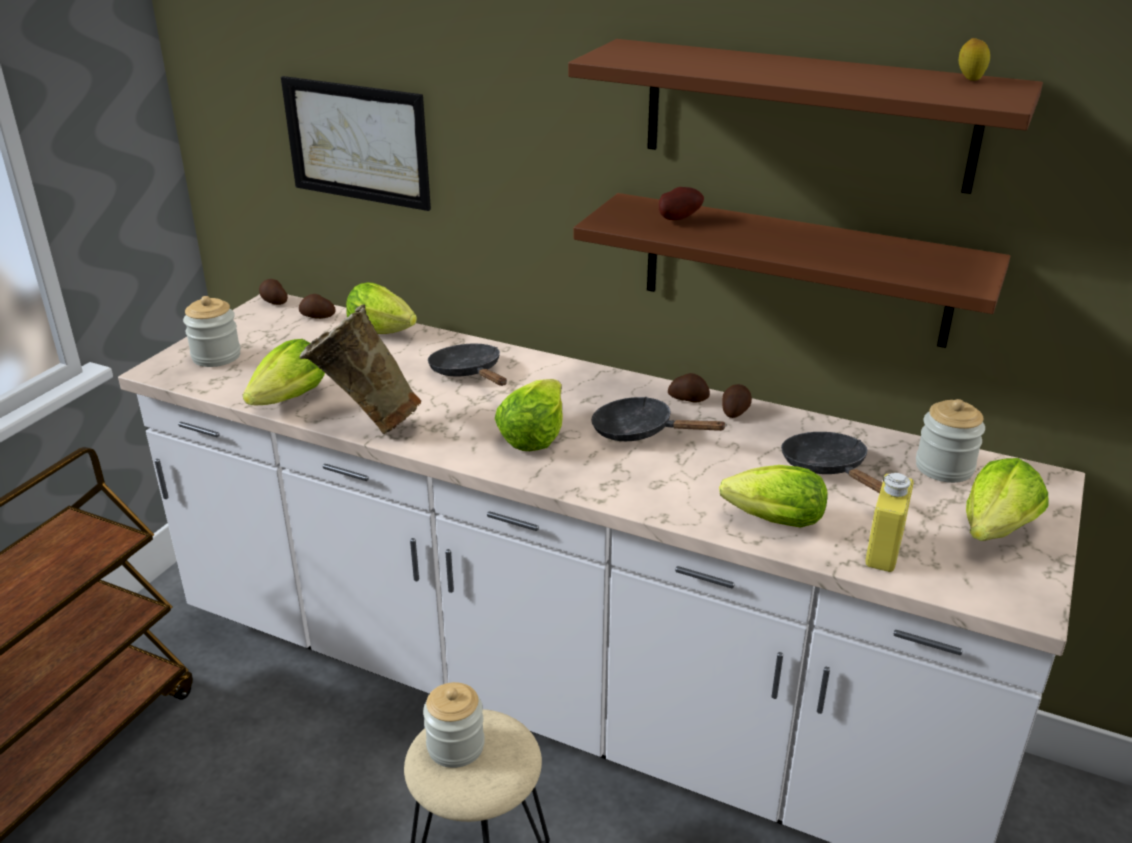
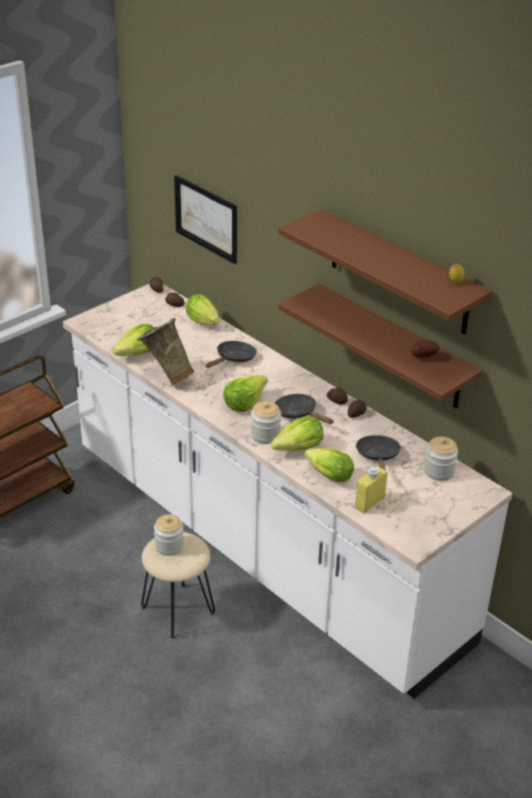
camera: 20 degrees right, 5 degrees up
(216, 356) = (113, 319): jar -> jar (265, 435)
(469, 373) = (233, 359): black frying pan -> black frying pan turned 45 degrees clockwise
(677, 219) = (333, 309): potato -> potato (423, 356)
(997, 529) = (435, 508): lettuce -> lettuce (299, 448)

